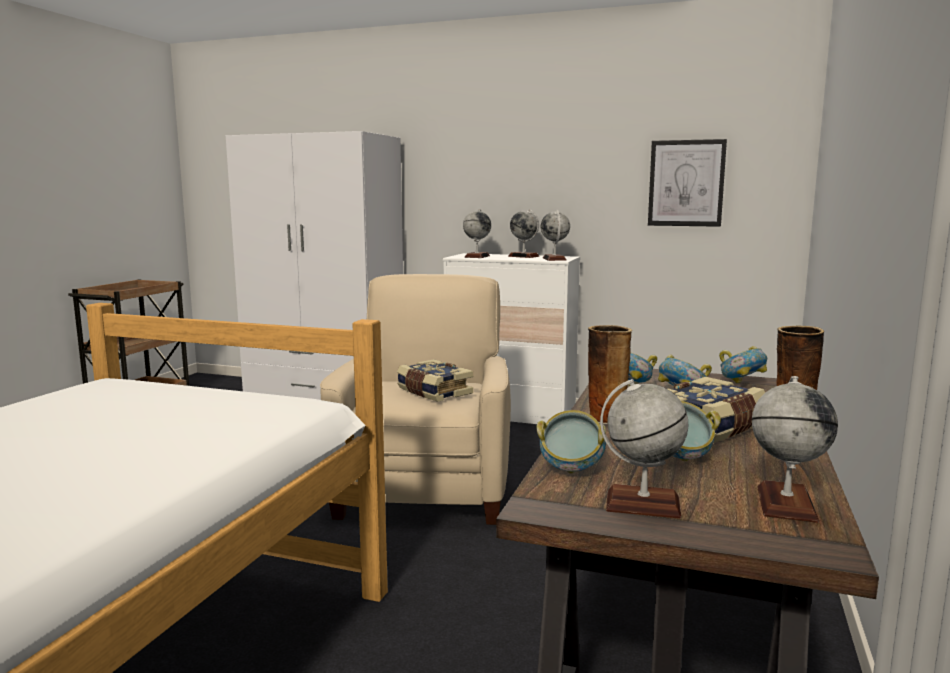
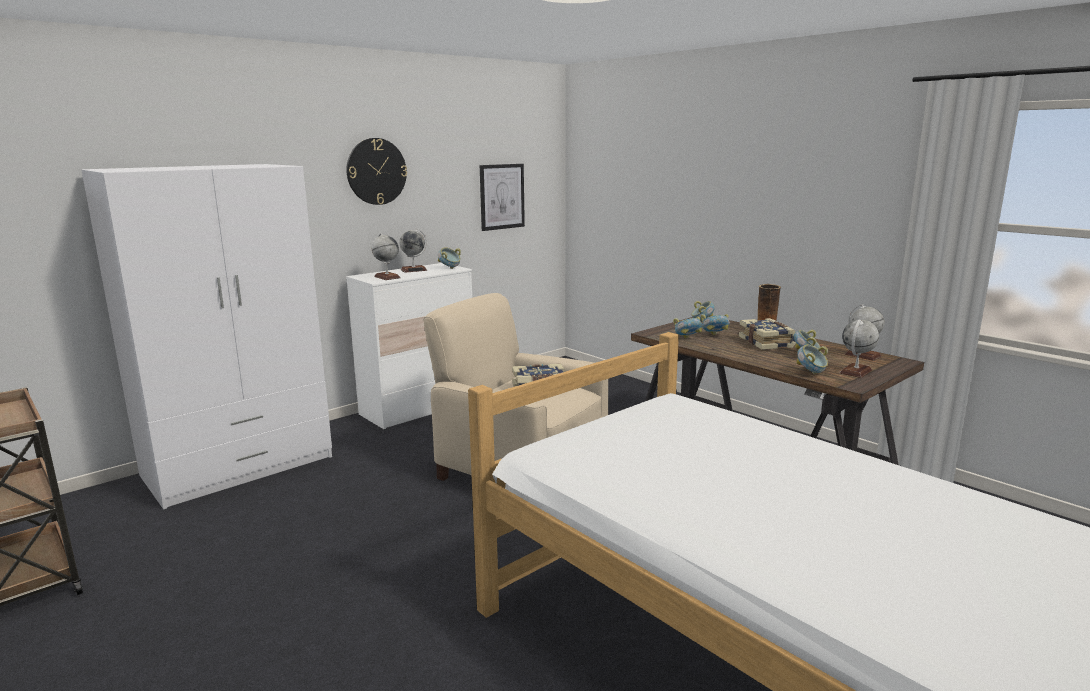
camera: 60 degrees left, 5 degrees up
(511, 147) = (376, 171): none -> wall clock
(554, 259) = (449, 268): globe -> bowl
(606, 418) = (739, 353): vase -> none

